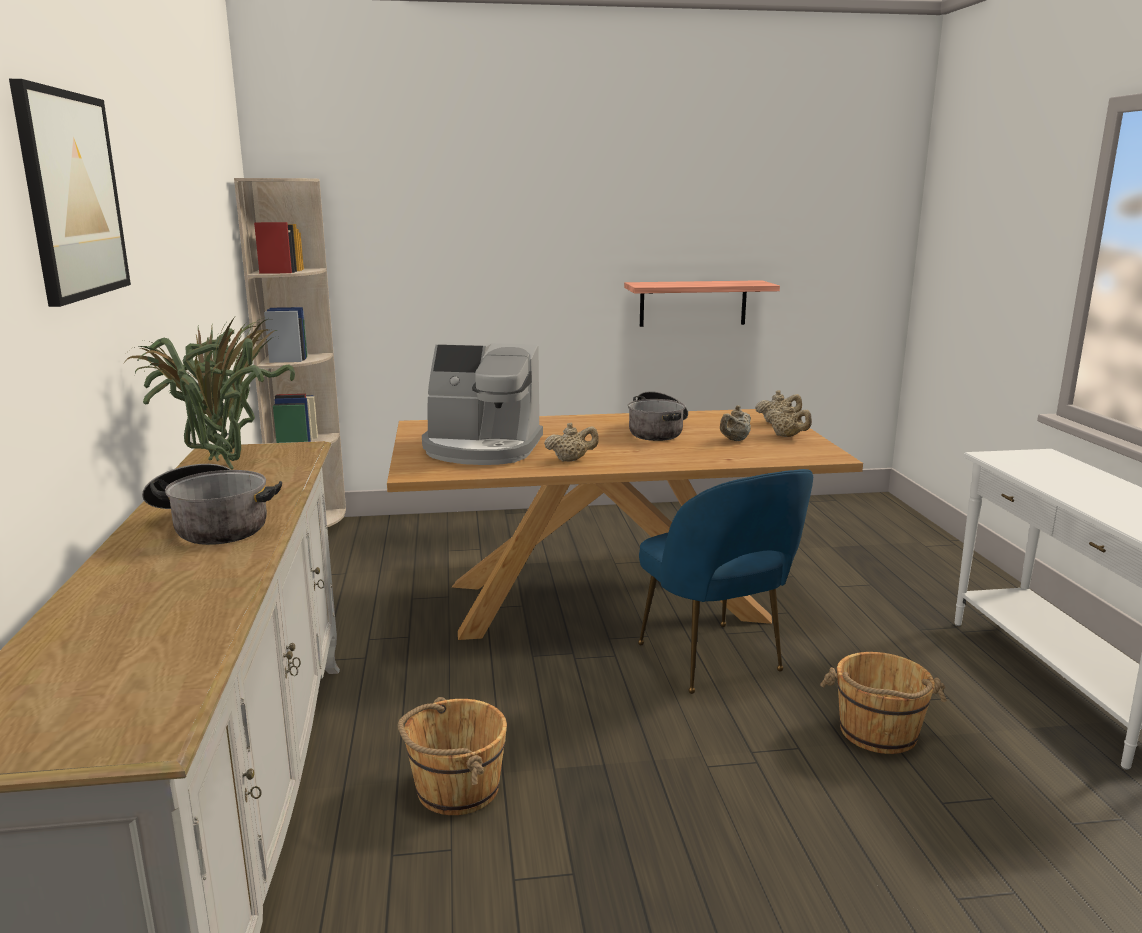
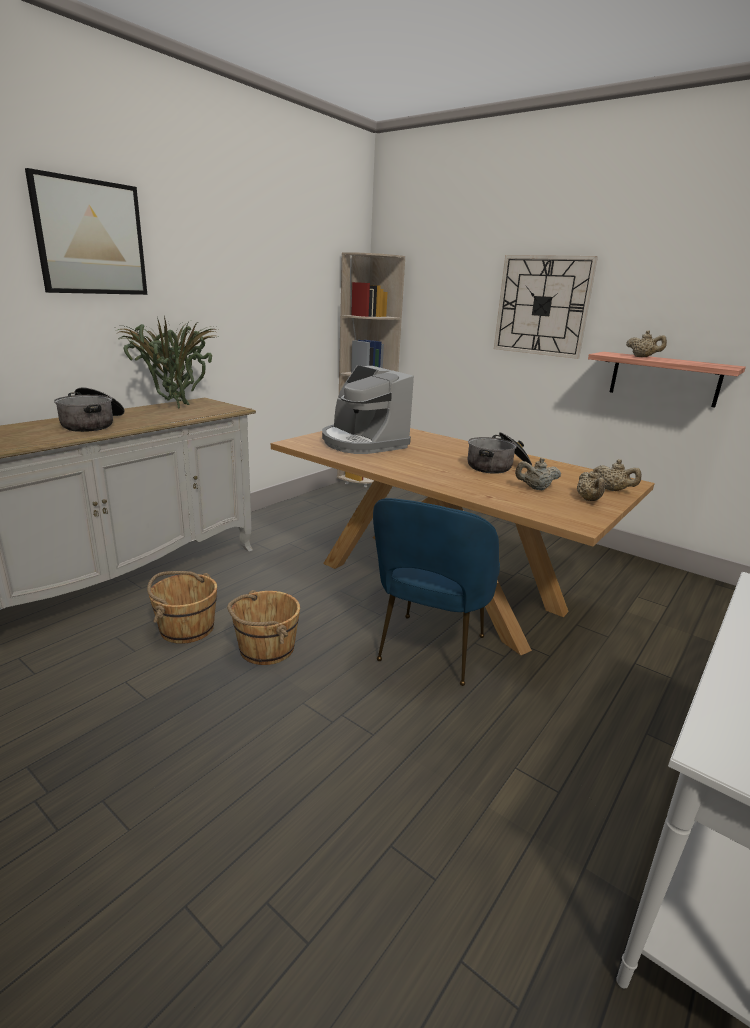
camera: 45 degrees right, 5 degrees up
(542, 236) = (542, 306): none -> wall clock
(571, 460) = (388, 463): beige teapot -> beige teapot (643, 357)
(878, 733) = (445, 768): brown bucket -> brown bucket (265, 648)

